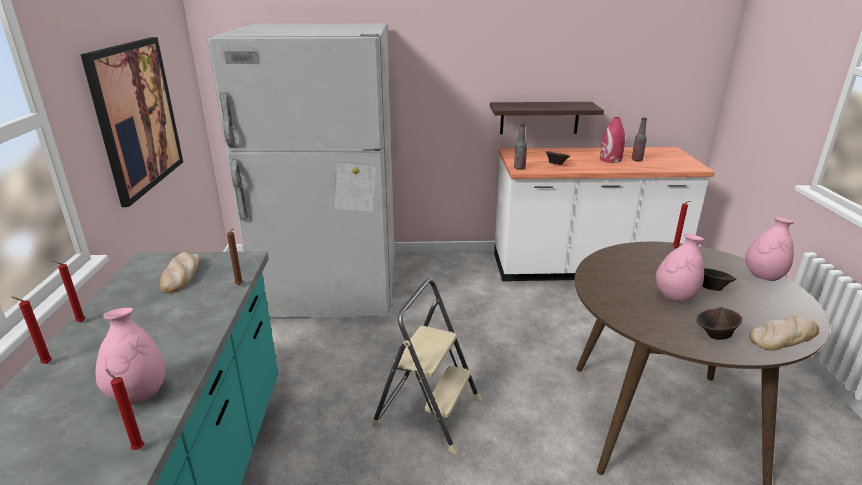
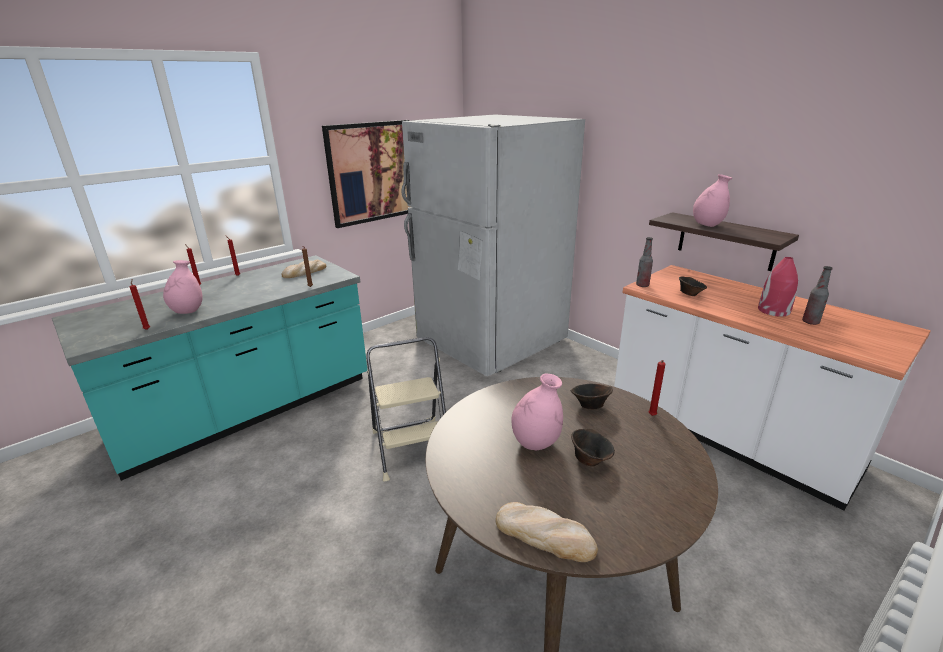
camera: 50 degrees right, 0 degrees up
(715, 335) = (488, 485): brown bowl -> brown bowl (589, 405)
(763, 277) = (681, 491): pink vase -> pink vase (707, 225)

